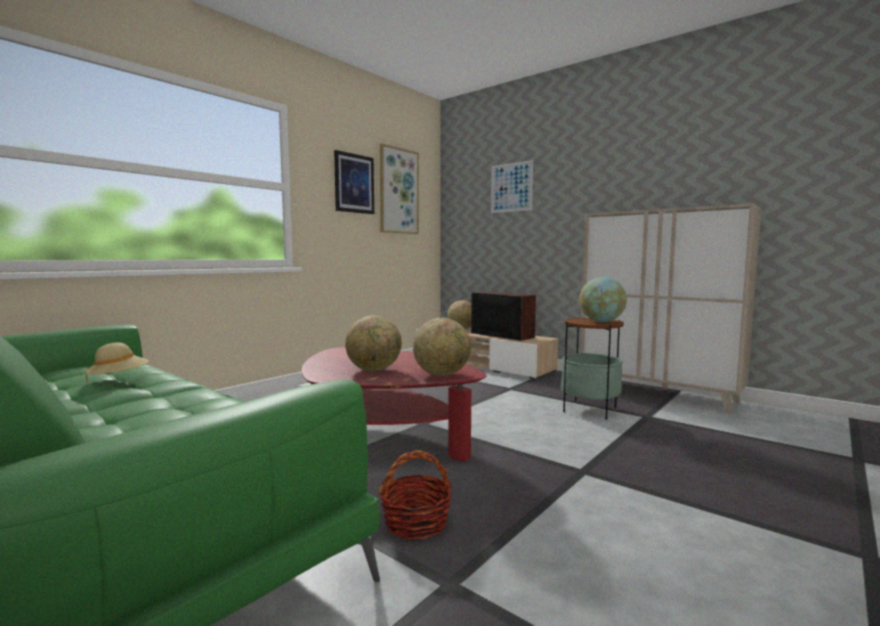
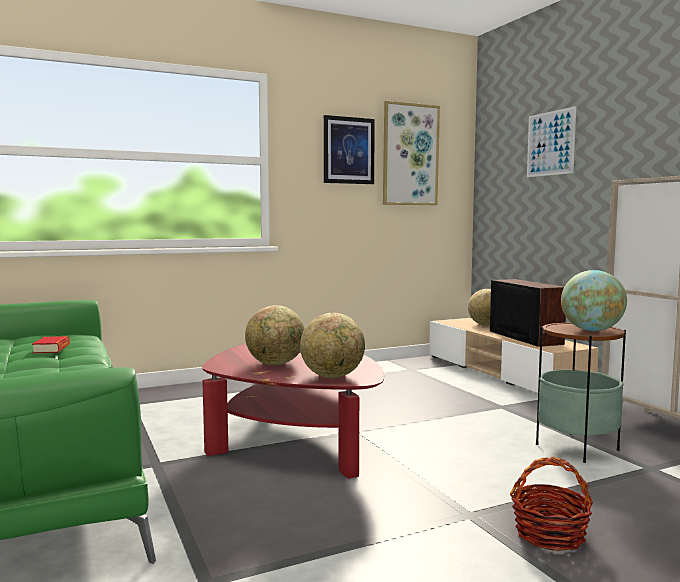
camera: 25 degrees right, 0 degrees up
(119, 379) = (51, 349): beige hat -> book
(416, 523) = (236, 524): basket -> basket (550, 534)

